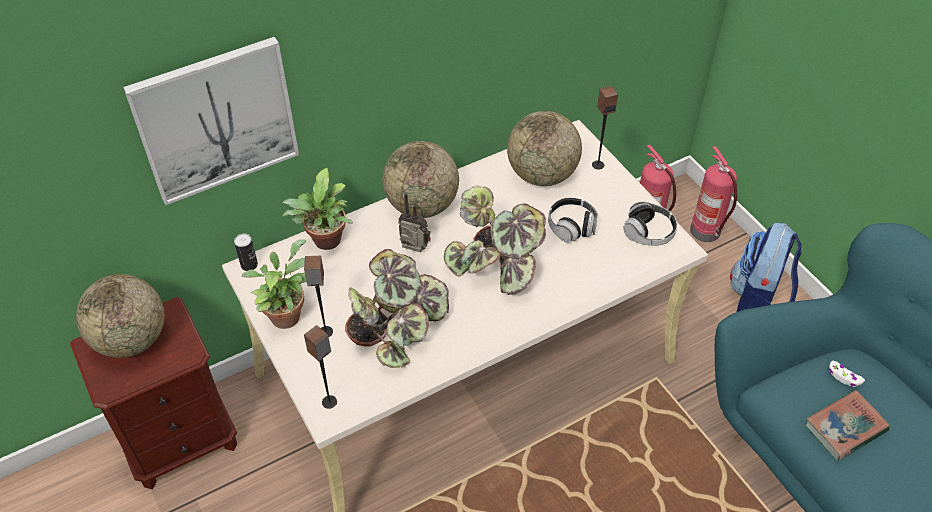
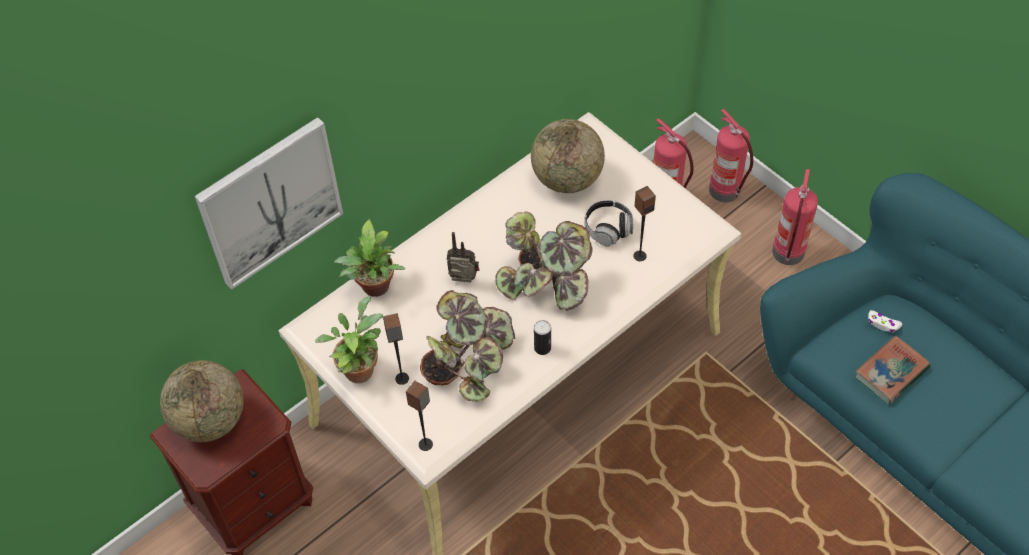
camera: 10 degrees left, 5 degrees up
(249, 264) = (307, 325): can -> can (542, 348)
(422, 205) = (458, 233): globe -> none
(598, 164) = (619, 159): speaker -> speaker (639, 255)
(648, 233) = (682, 222): headphones -> none
(757, 299) = (788, 253): backpack -> fire extinguisher

